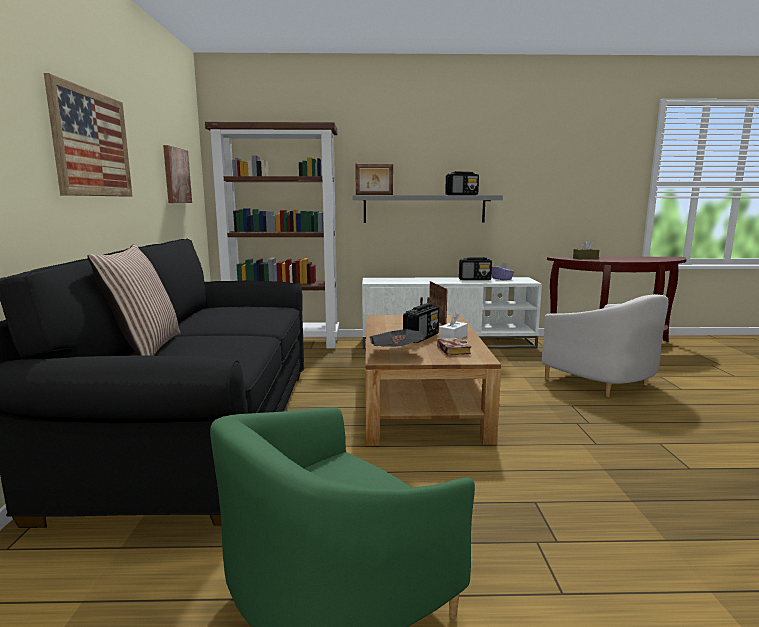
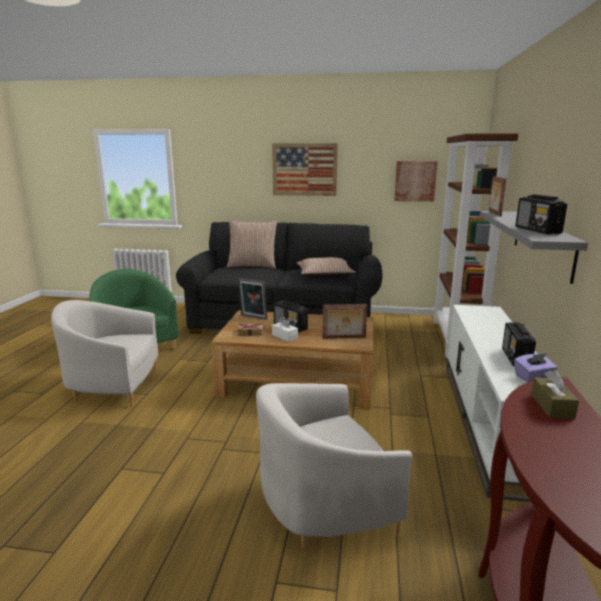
camera: 100 degrees right, 5 degrees up
(246, 311) = (324, 275): none -> pillow
(396, 354) = (253, 317): newspaper -> picture frame
(542, 552) = (113, 386): none -> white armchair

